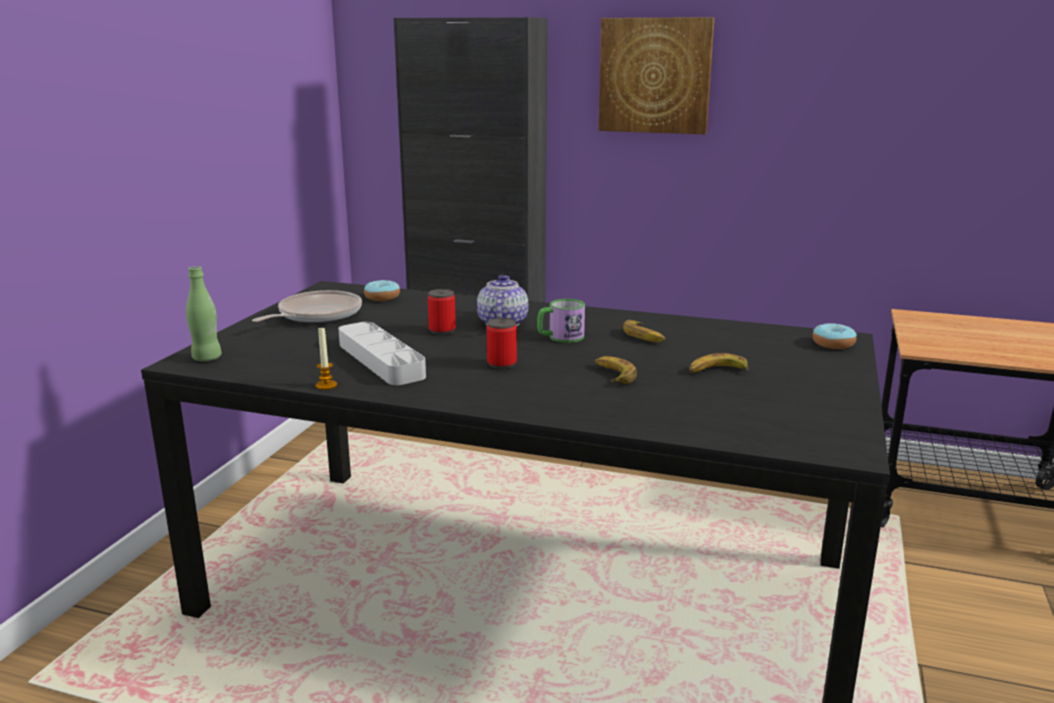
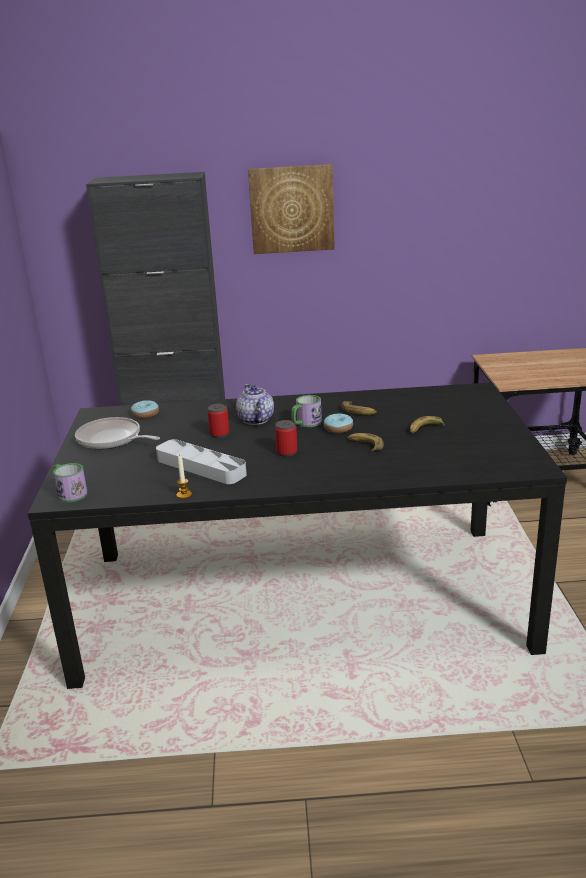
camera: 20 degrees left, 5 degrees up
(207, 358) = (69, 493): green bottle -> mug
(316, 315) = (112, 439): frying pan -> frying pan turned 75 degrees counterclockwise
(833, 344) = (476, 394): donut -> donut (338, 428)

